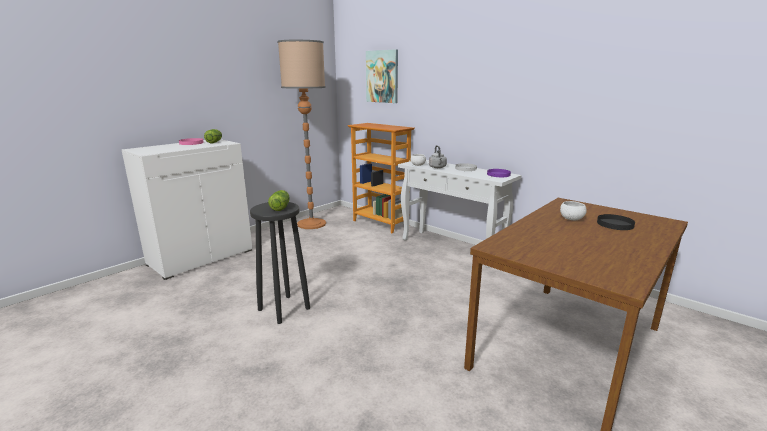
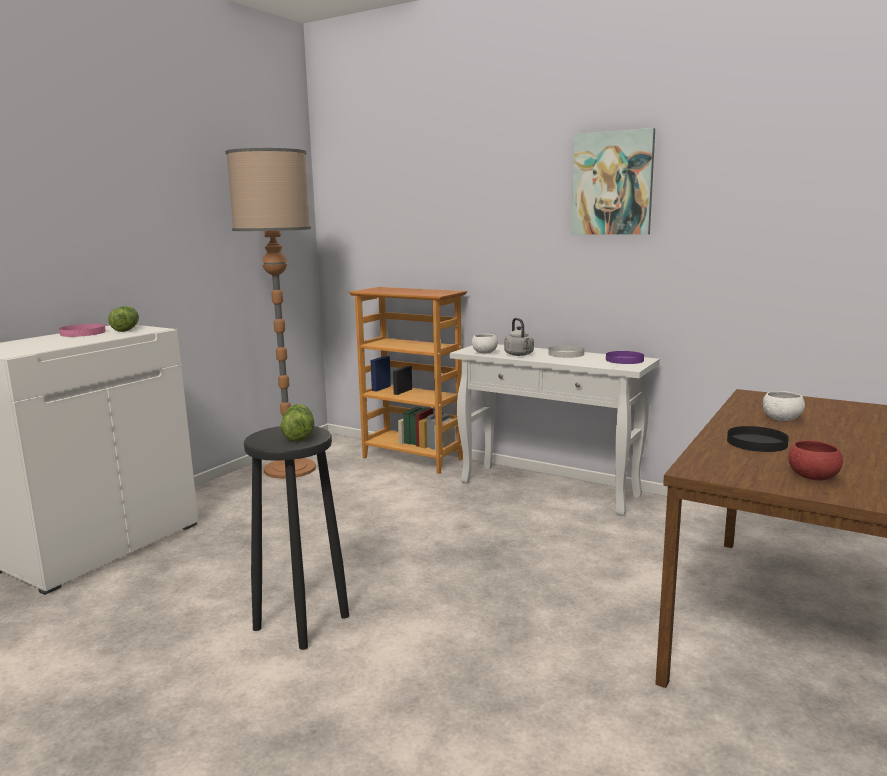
camera: 10 degrees left, 5 degrees down
(382, 76) = (404, 209): picture -> picture (612, 183)
(562, 258) = (813, 477): none -> red bowl
(615, 224) = (848, 422): black plate -> black plate (756, 442)

